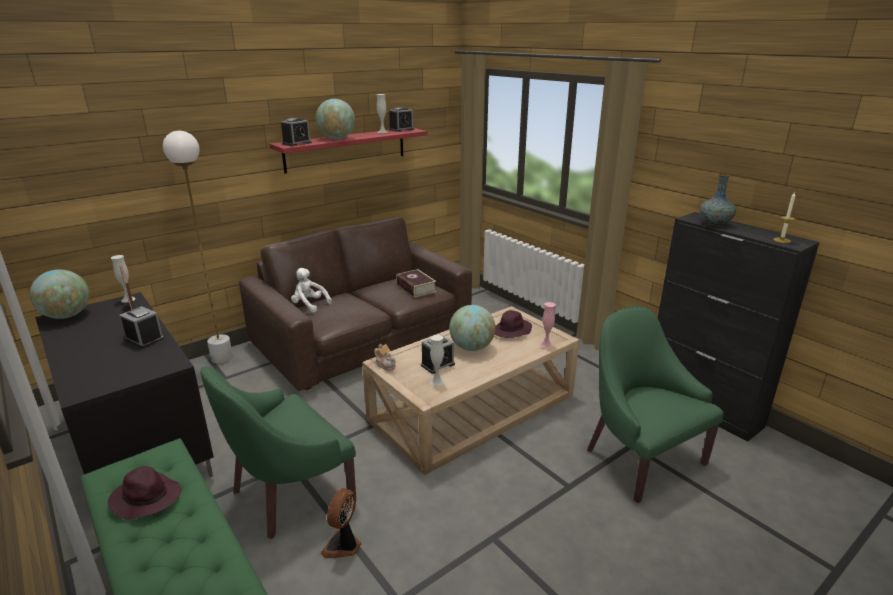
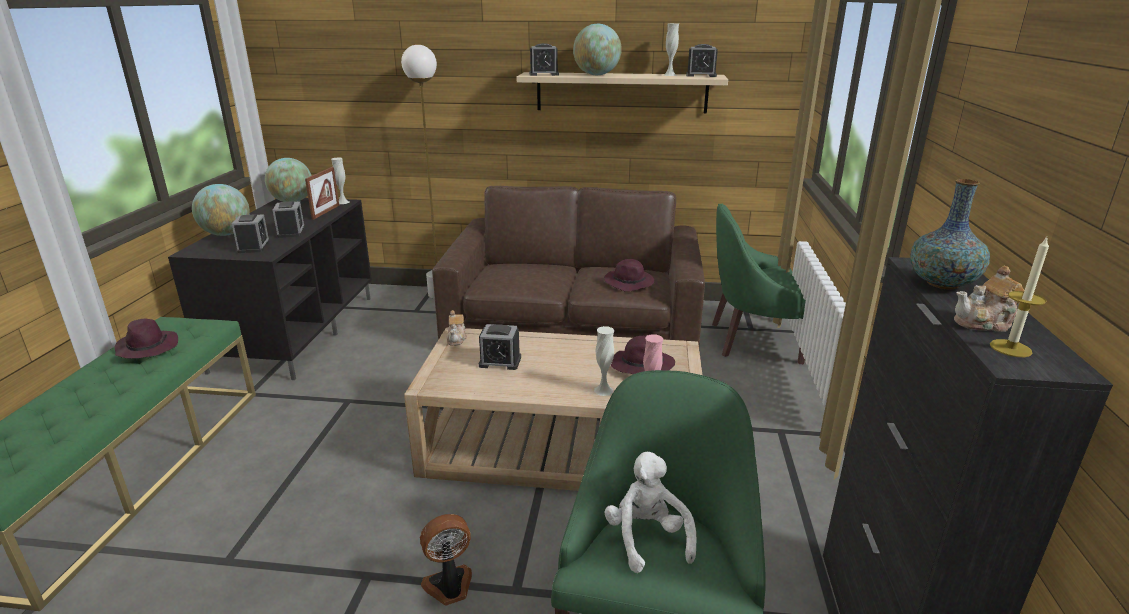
camera: 45 degrees right, 0 degrees up
(140, 363) = (253, 247): none -> alarm clock
(288, 493) = (309, 423): green armchair -> green armchair (752, 340)
(309, 305) = (508, 263): white plush toy -> white plush toy (647, 538)
(343, 545) = (271, 488): fan -> fan (449, 587)
(346, 149) = (621, 92): red shelf -> beige shelf
(416, 288) = (629, 283): book -> purple hat
(437, 381) = (468, 376): white vase -> white vase (603, 390)
(472, 347) = (564, 362): globe -> globe (226, 234)
(758, 234) = (985, 323): none -> teapot

